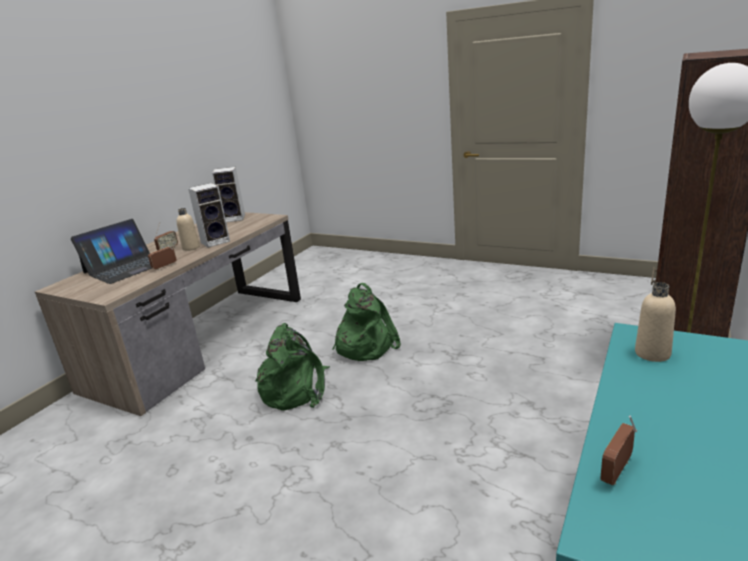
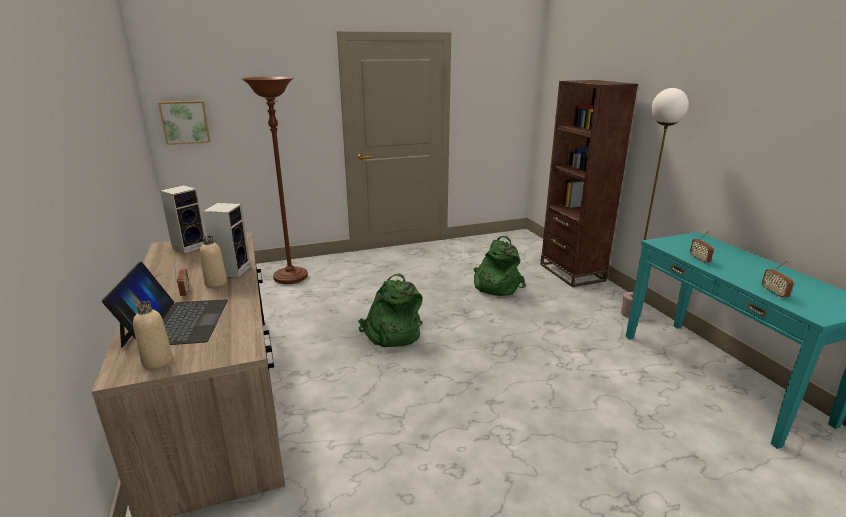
camera: 50 degrees left, 0 degrees up
(165, 267) = (235, 306): radio -> radio (699, 259)
(296, 390) = (395, 386): green backpack -> green backpack (495, 286)
(316, 112) = (185, 122): none -> picture
(372, 269) = (291, 277): none -> brown floor lamp
(652, 353) = (683, 248): beige bottle -> beige bottle (157, 361)

